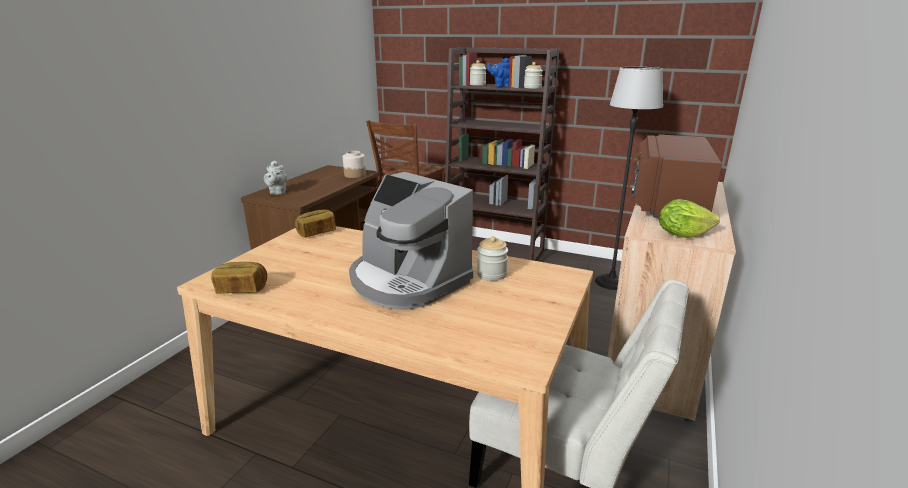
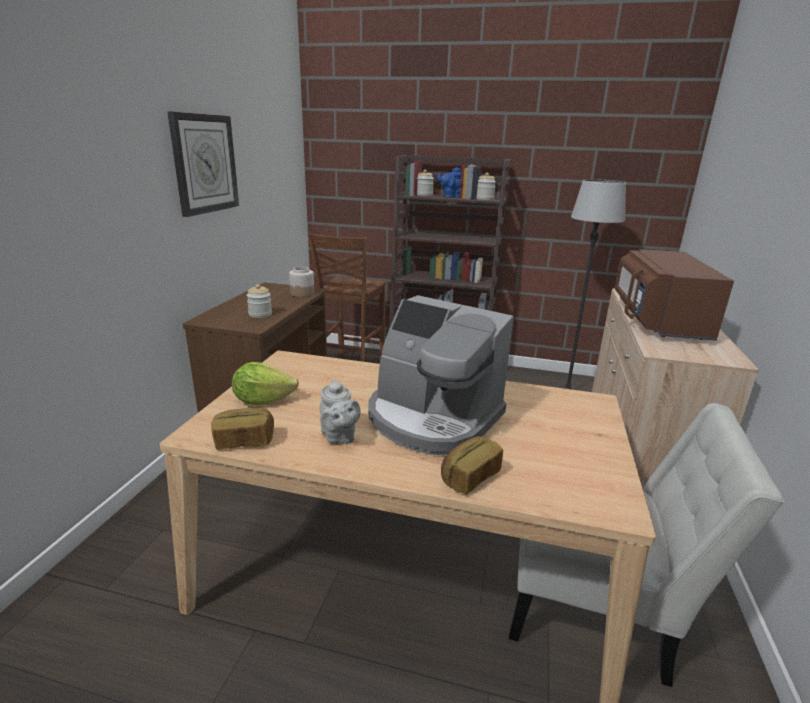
camera: 10 degrees left, 0 degrees up
(266, 59) = (204, 164): none -> wall clock
(277, 192) = (224, 316): grey teapot -> grey teapot (339, 437)
(316, 232) = (295, 363): bread -> bread (469, 477)
(491, 274) = (517, 405): jar -> jar (260, 314)
(682, 234) = (697, 353): lettuce -> lettuce (263, 400)

